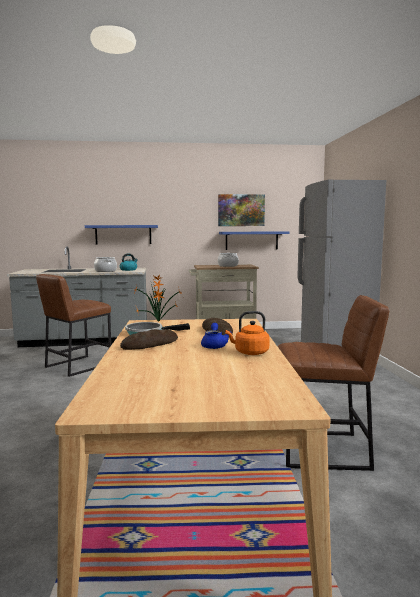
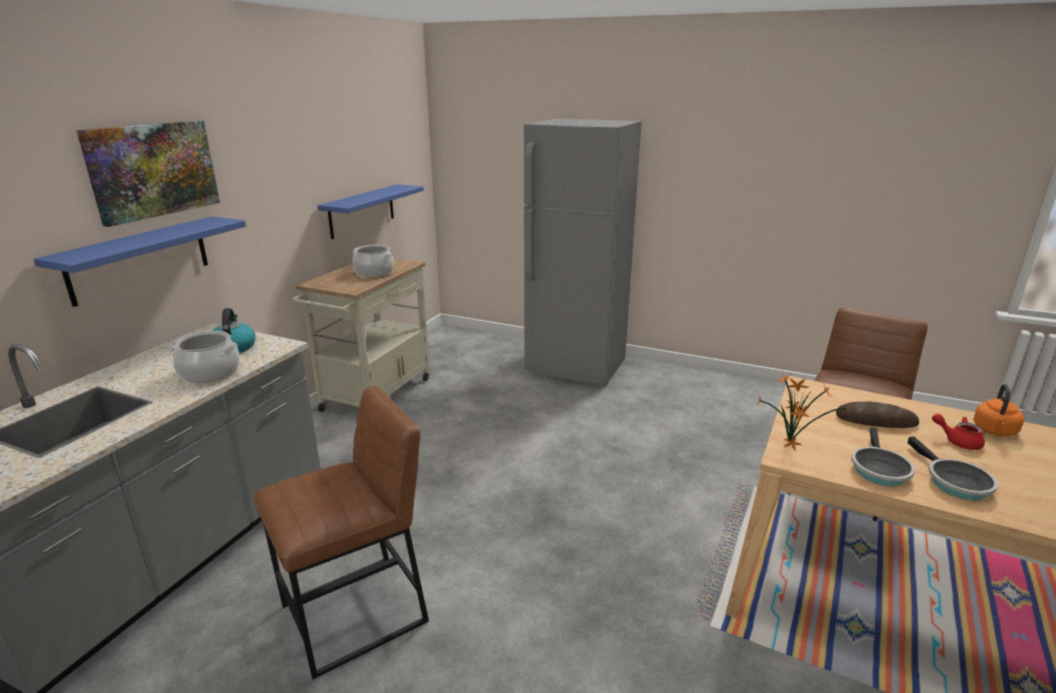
camera: 60 degrees left, 15 degrees up
(77, 366) = (357, 612): brown chair -> brown chair turned 105 degrees counterclockwise
(150, 344) = (953, 482): bread -> frying pan
(214, 345) = (957, 441): blue teapot -> red teapot
(241, 210) = (342, 155): picture -> picture (153, 170)

